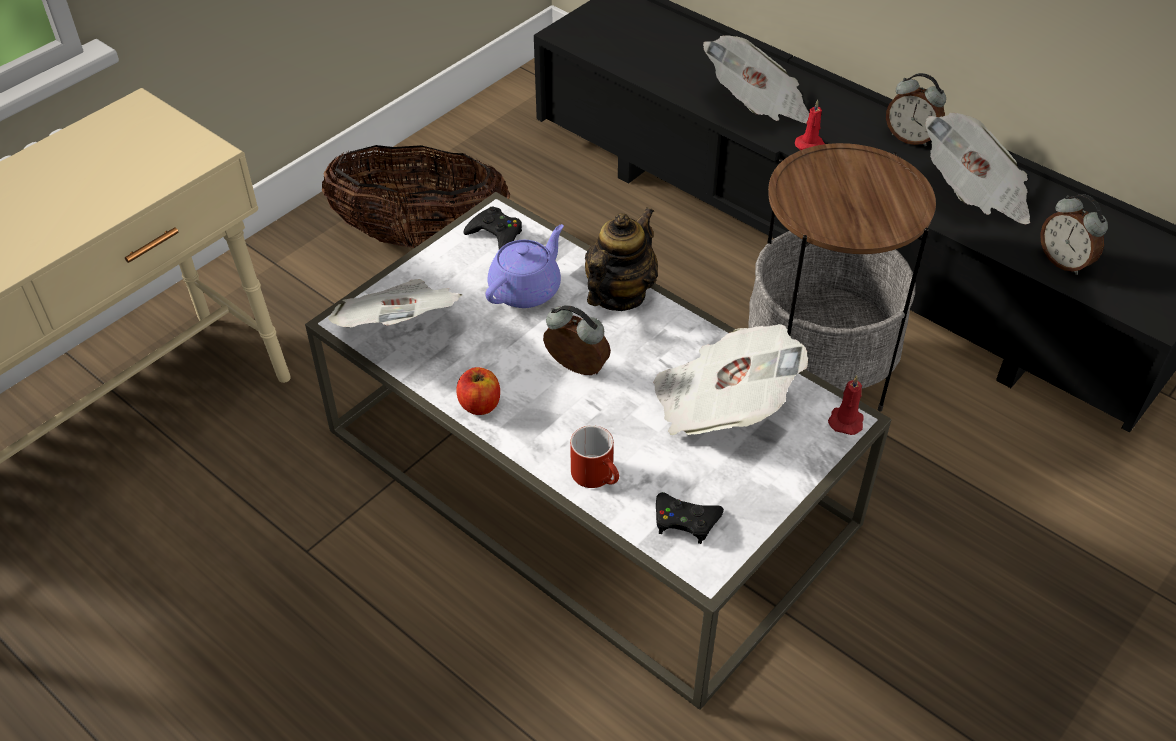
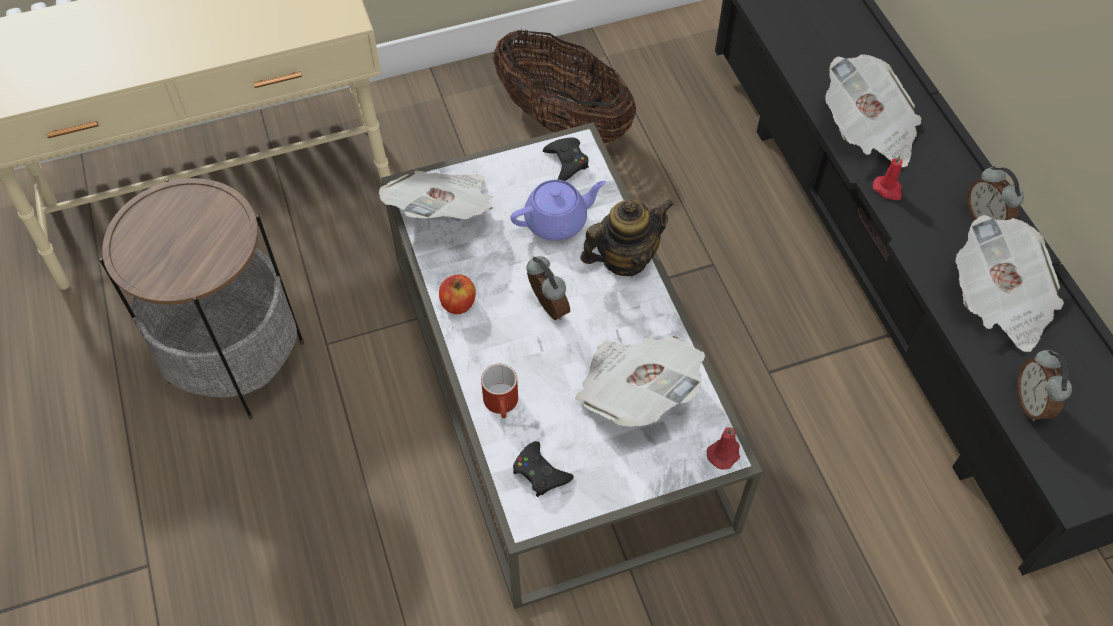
camera: 30 degrees right, 10 degrees up
(816, 374) = (797, 386): side table -> side table (237, 362)

